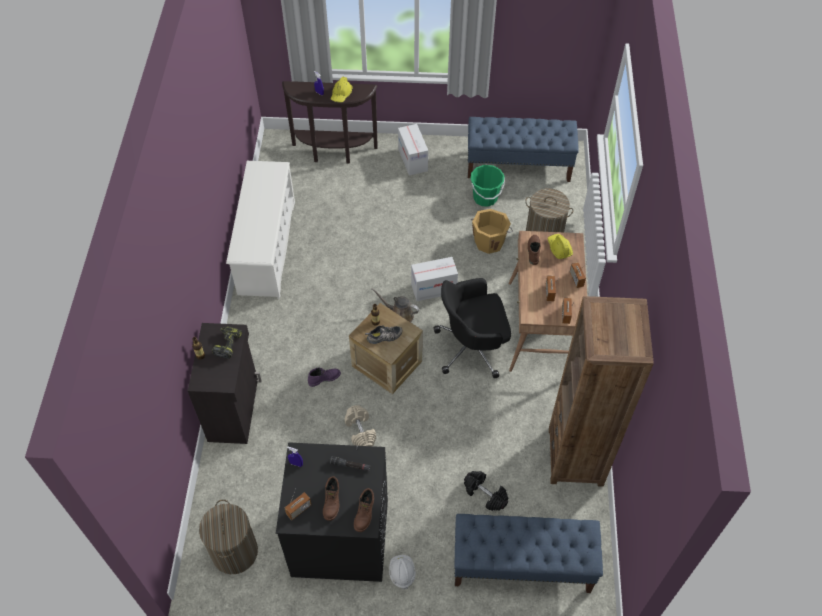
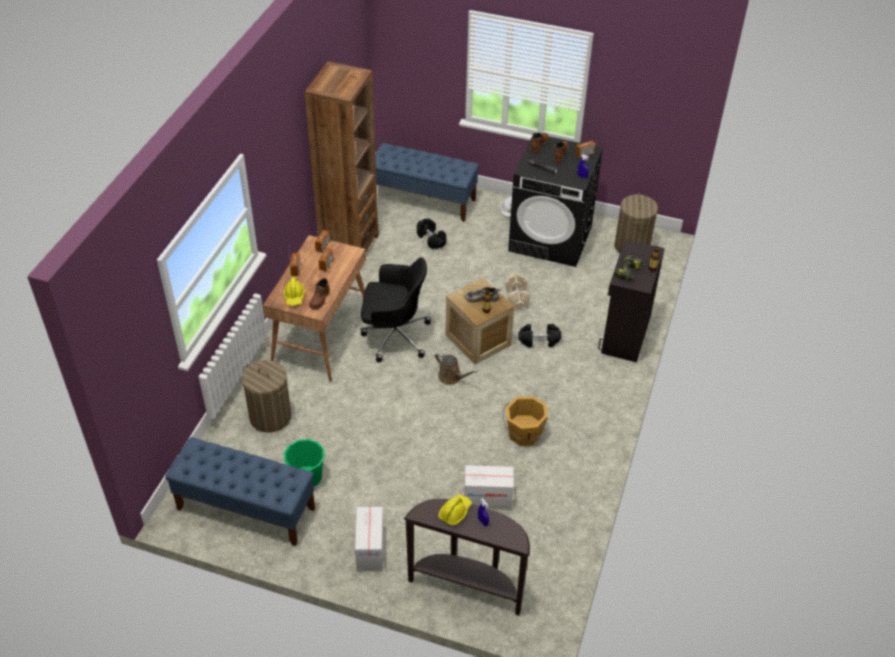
camera: 165 degrees left, 10 degrees down
(266, 247) = (575, 477): white shoe rack -> none
(324, 378) = (539, 341): purple boot -> black dumbbell
(433, 288) = (408, 394): cardboard box -> cardboard box (487, 498)
(489, 241) = (328, 427): orange bucket -> orange bucket (524, 433)

